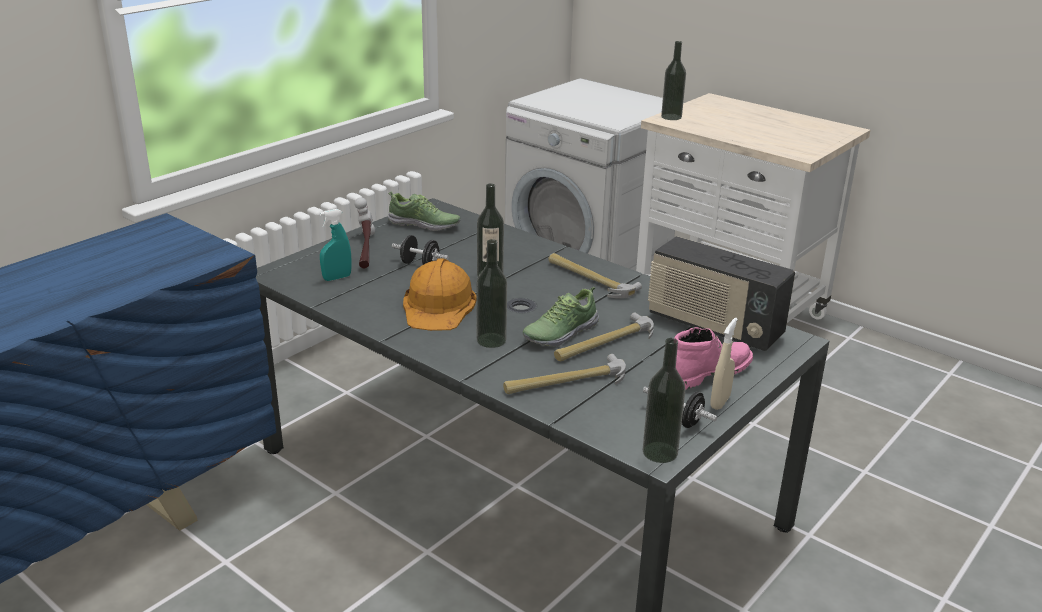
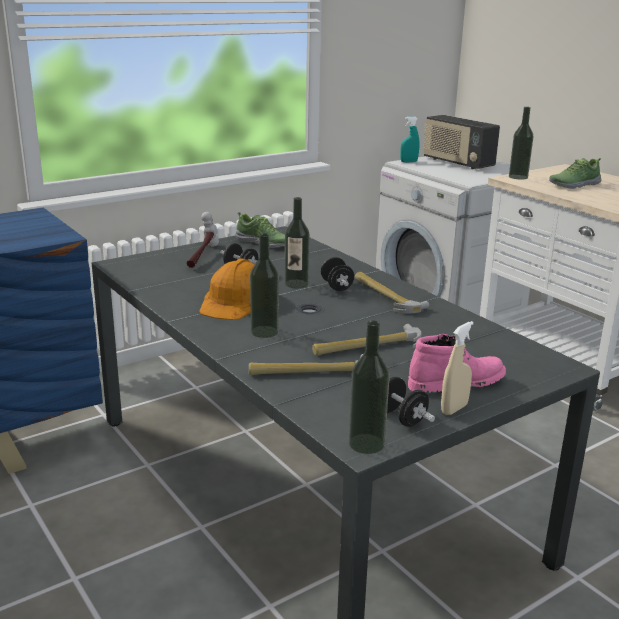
camera: 15 degrees right, 5 degrees down
(337, 278) = (165, 272): turquoise spray bottle -> turquoise spray bottle (408, 162)
(534, 273) = (336, 286): none -> black dumbbell
(560, 332) = (331, 333): shoe -> shoe (573, 185)
(713, 327) = (483, 346): radio -> radio (457, 163)

